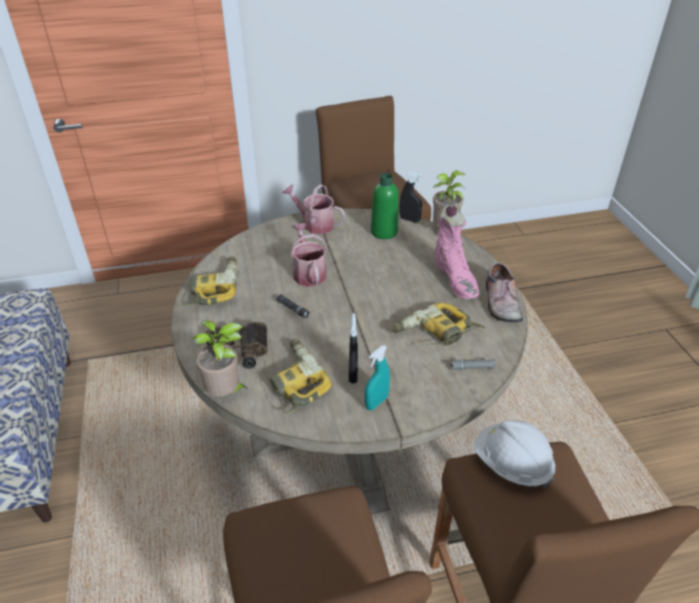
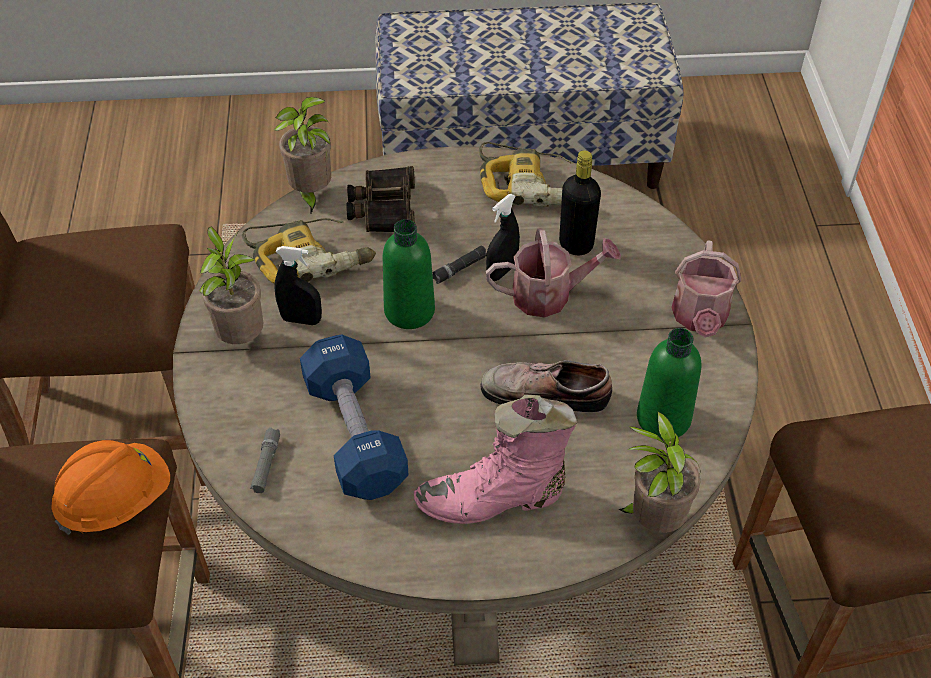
camera: 100 degrees right, 10 degrees up
(265, 266) = (576, 244): none -> black bottle
(315, 224) = (699, 318): watering can -> watering can turned 150 degrees clockwise
(333, 325) = (409, 311): none -> green bottle
(376, 402) = (241, 337): turquoise spray bottle -> potted plant
(409, 219) = (706, 470): black spray bottle -> black spray bottle (502, 271)
(435, 334) = (355, 434): power drill -> blue dumbbell
(500, 302) = (410, 553): shoe -> shoe (545, 390)
(511, 465) = (116, 500): white hard hat -> orange hard hat

